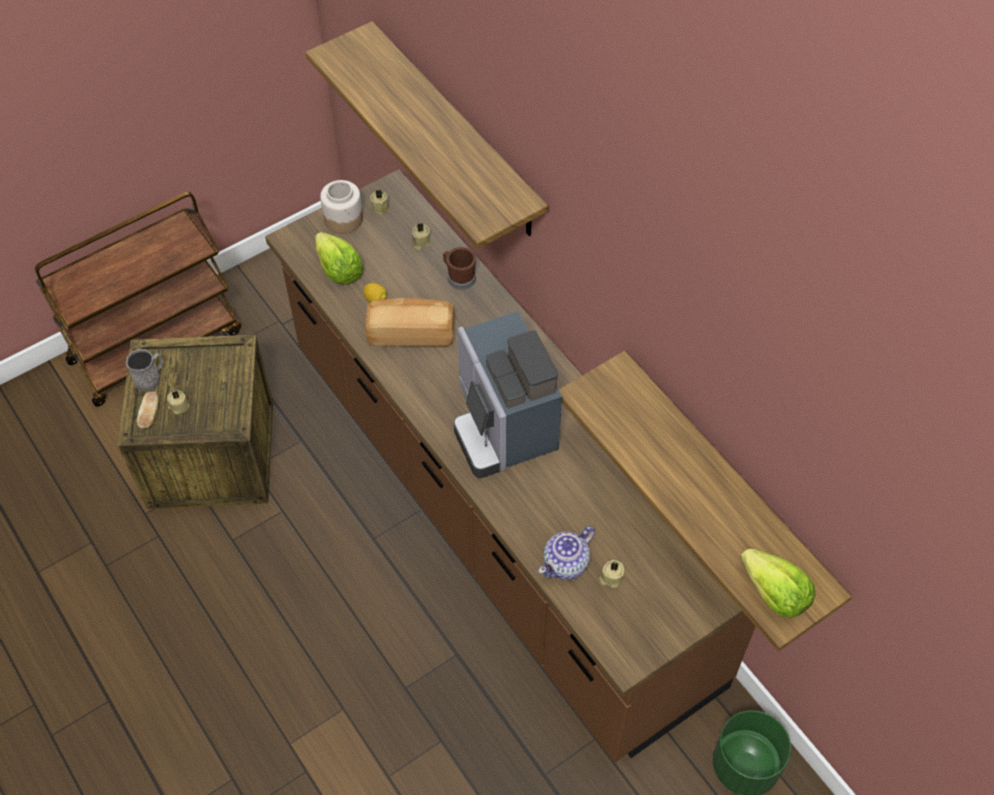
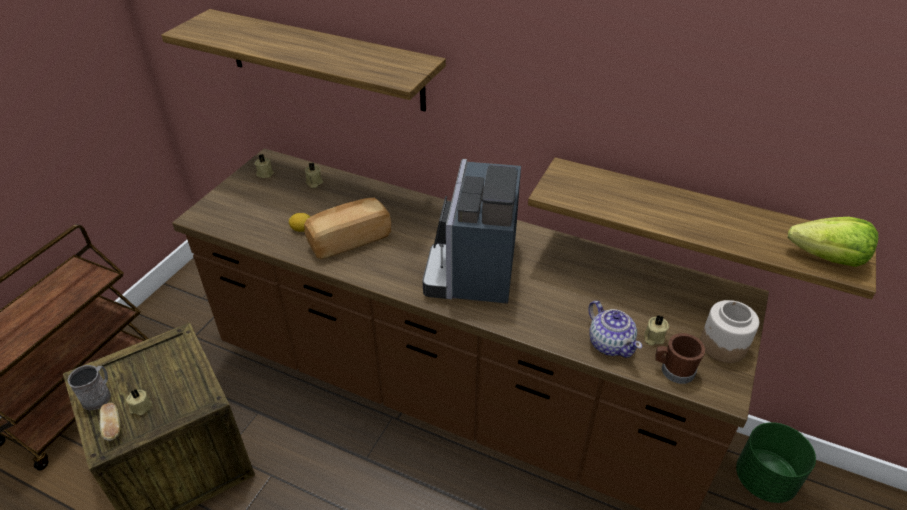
camera: 30 degrees left, 15 degrees down
(339, 270) = (255, 222): lettuce -> none
(344, 219) = (238, 189): jar -> jar (722, 345)
(459, 277) = (361, 192): brown mug -> brown mug (673, 370)
(503, 426) = (474, 271): coffee machine -> coffee machine turned 60 degrees clockwise
(566, 563) = (610, 343): teapot -> teapot turned 45 degrees counterclockwise

